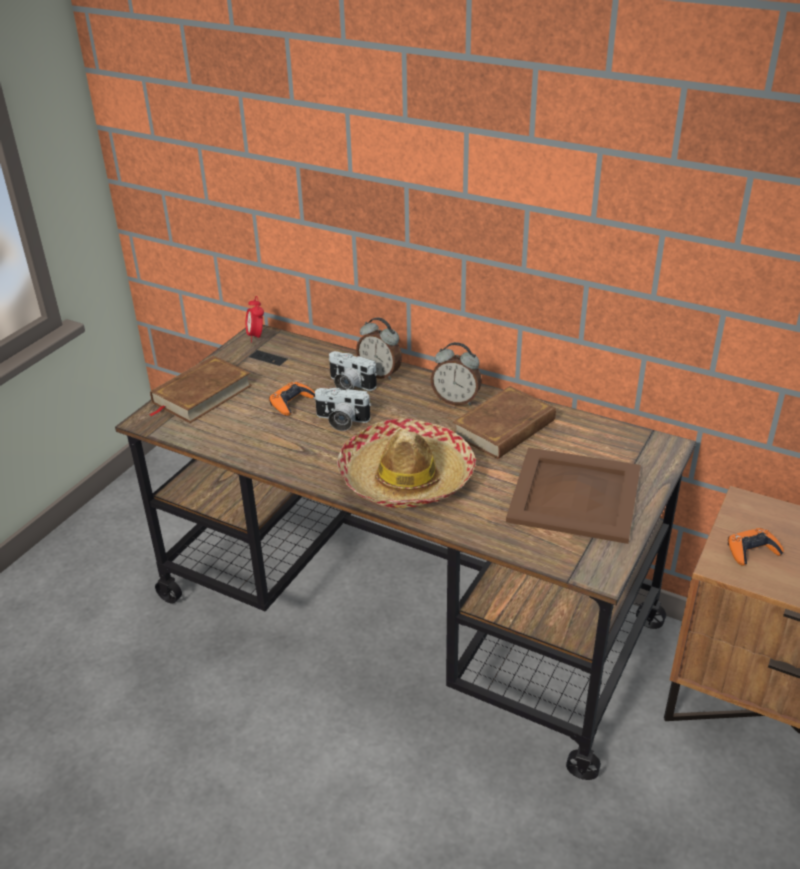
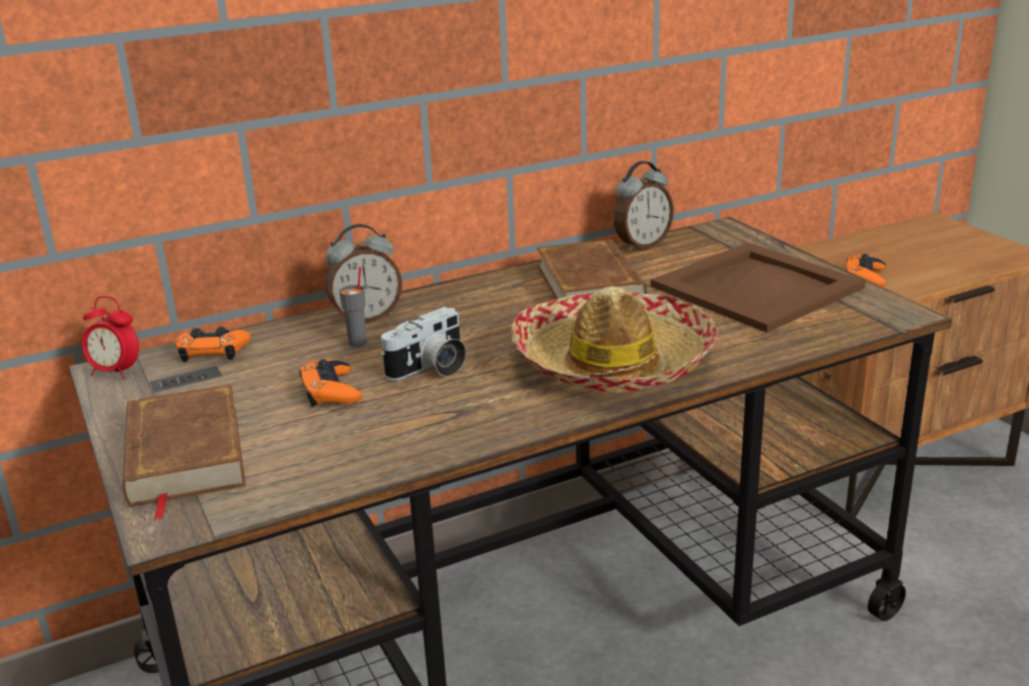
camera: 55 degrees left, 10 degrees down
(299, 349) = (212, 351): none -> orange game controller
(349, 385) = (358, 342): camera -> grey cup
(456, 400) = (496, 293): alarm clock -> alarm clock (642, 245)

